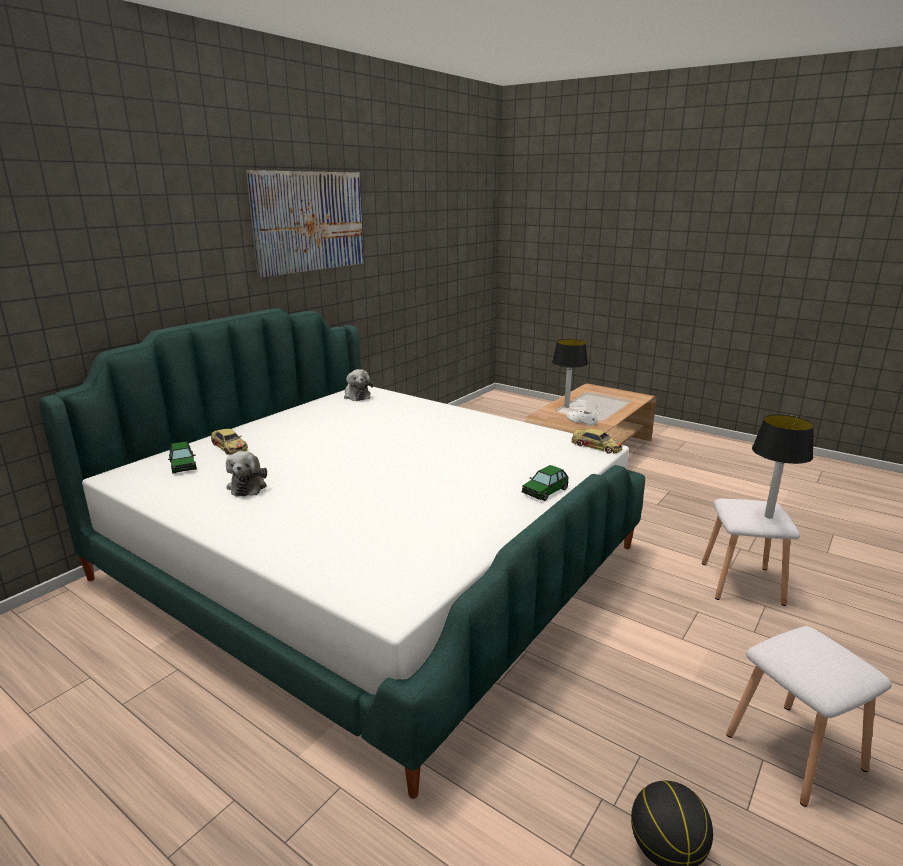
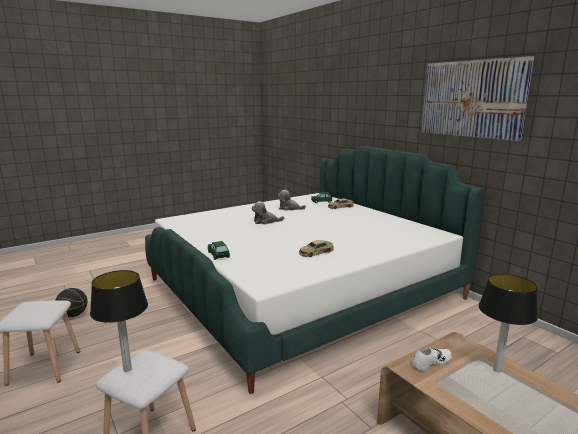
camera: 110 degrees right, 5 degrees down
(356, 396) = (426, 232): plush toy -> plush toy (266, 221)
(596, 446) = (267, 285): toy car -> toy car (316, 252)

